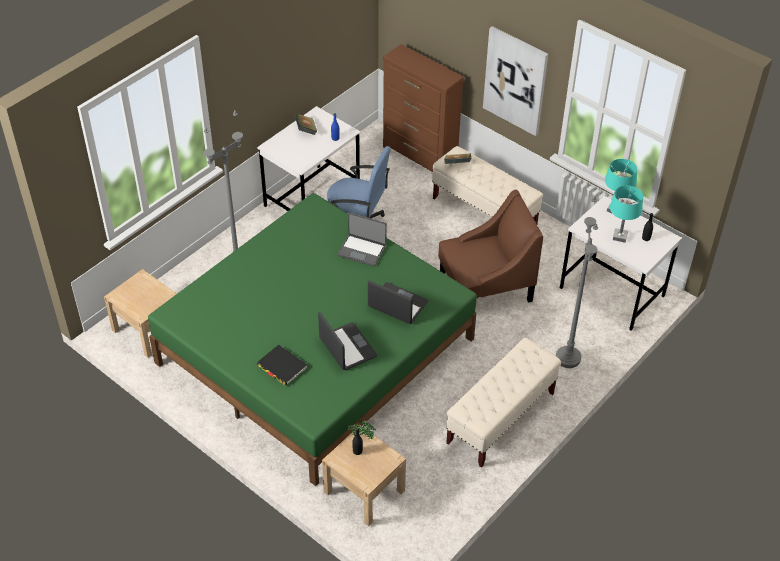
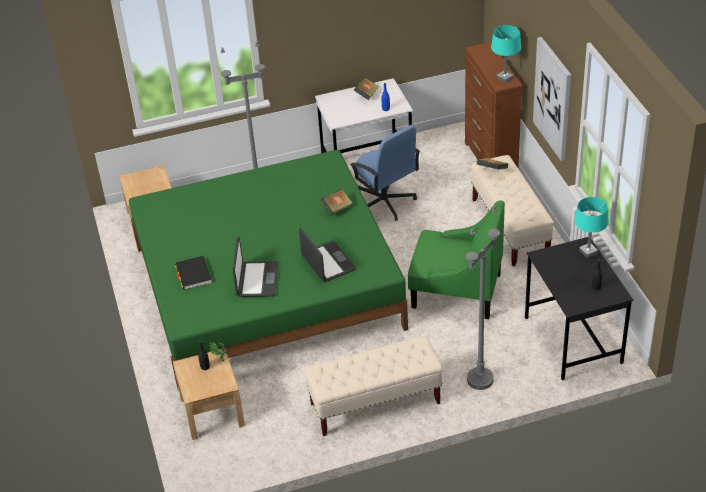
camera: 35 degrees right, 5 degrees down
(362, 250) = (337, 209): laptop -> book
(485, 287) = (456, 291): brown armchair -> green armchair
(612, 292) = (573, 340): white desk -> black desk
(620, 237) = (571, 277): turquoise table lamp -> turquoise table lamp (505, 78)

